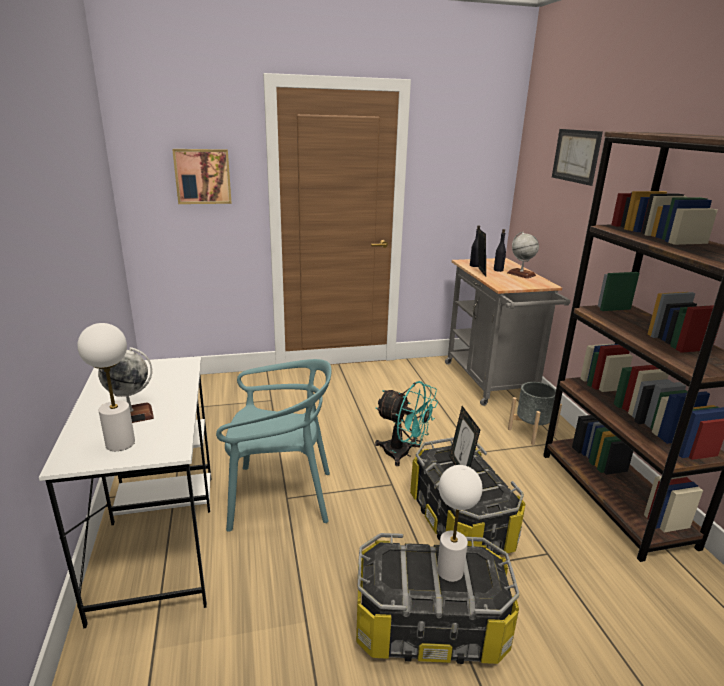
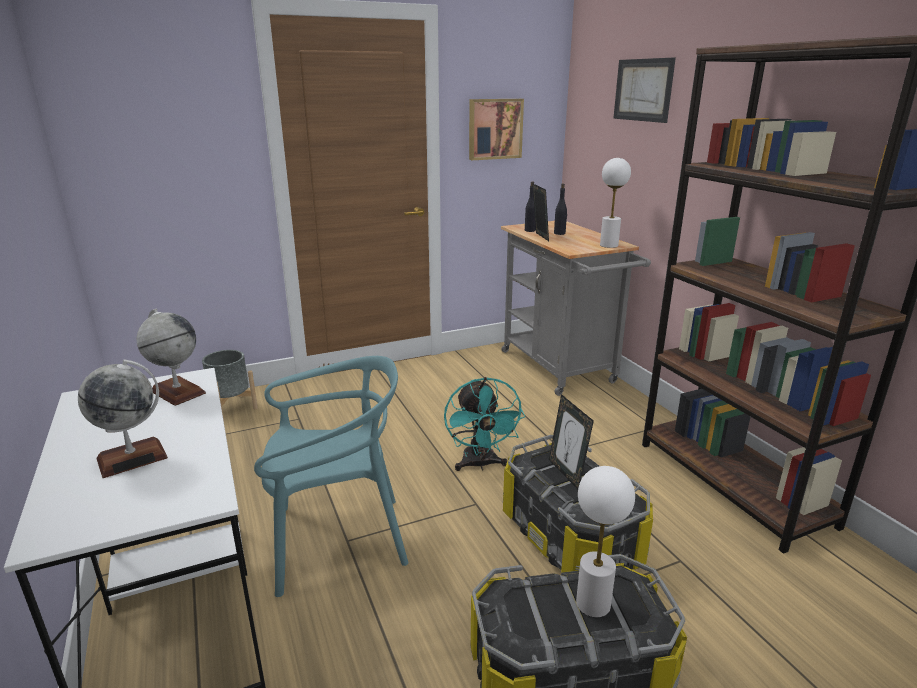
camera: 10 degrees left, 0 degrees up
(120, 443) = (125, 499): white table lamp -> white table lamp (609, 245)
(203, 176) = (179, 134): picture -> picture (494, 129)
(403, 454) = (480, 464): turquoise fan -> turquoise fan turned 60 degrees clockwise
(521, 274) = (587, 236): globe -> globe (177, 392)
(531, 432) = (621, 419): grey planter -> grey planter (231, 407)

